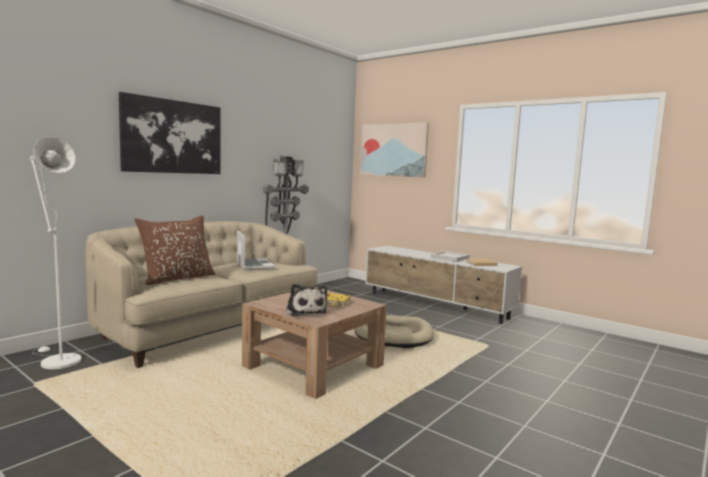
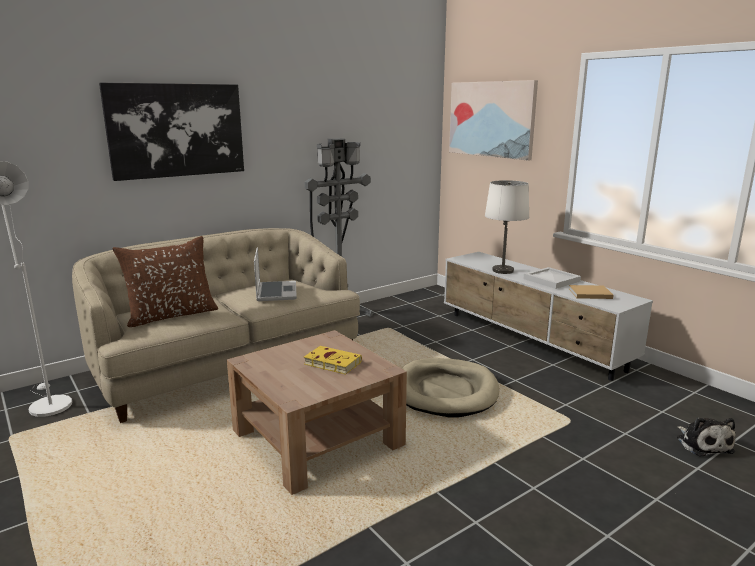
camera: 15 degrees right, 10 degrees up
(305, 311) = (292, 379): plush toy -> plush toy (702, 444)
(413, 254) = (503, 270): none -> white table lamp

